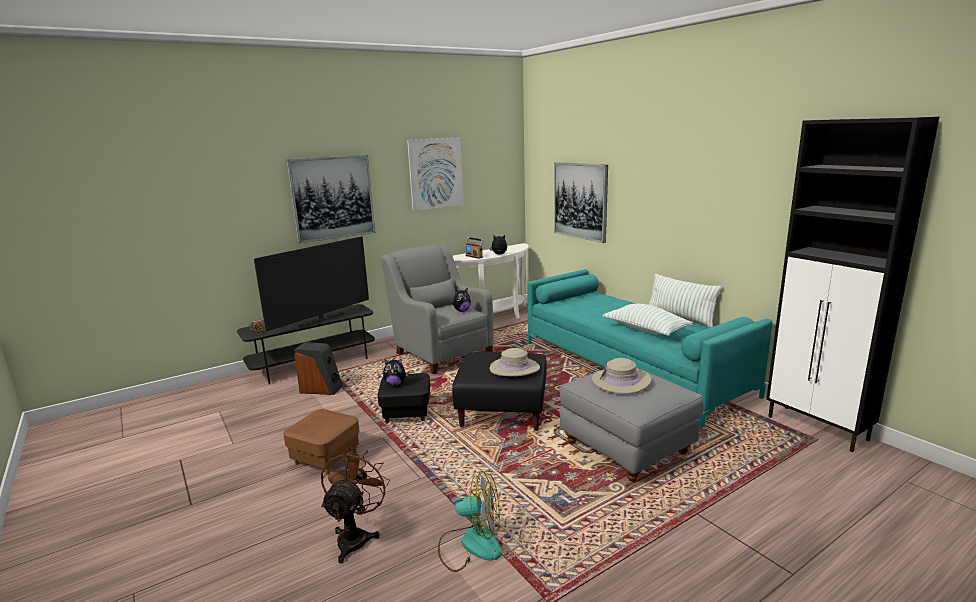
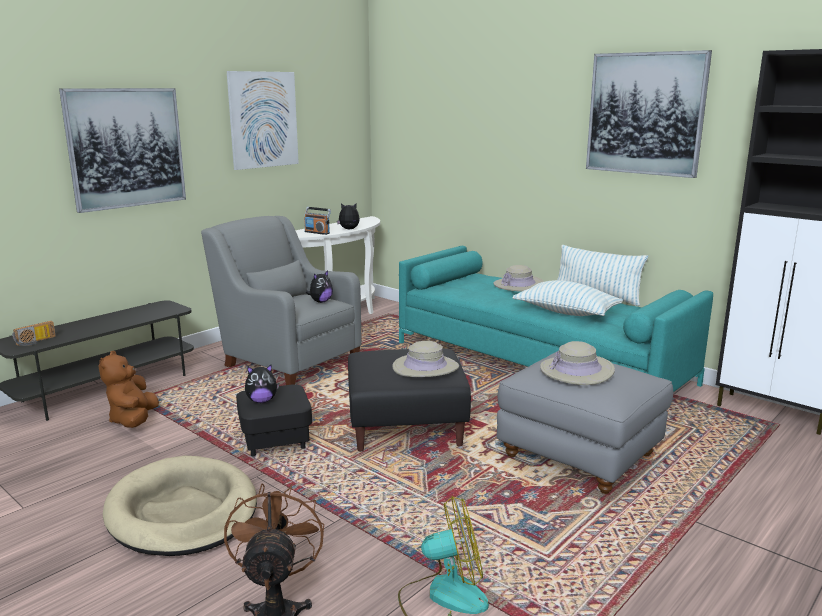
camera: 15 degrees left, 0 degrees up
(321, 319) = (118, 322): television -> none
(321, 389) = (133, 420): speaker -> brown plush toy
(325, 458) = (183, 511): brown ottoman -> beige dog bed
(580, 201) = (453, 158): picture -> picture (645, 114)
(620, 304) = (518, 285): none -> beige hat

